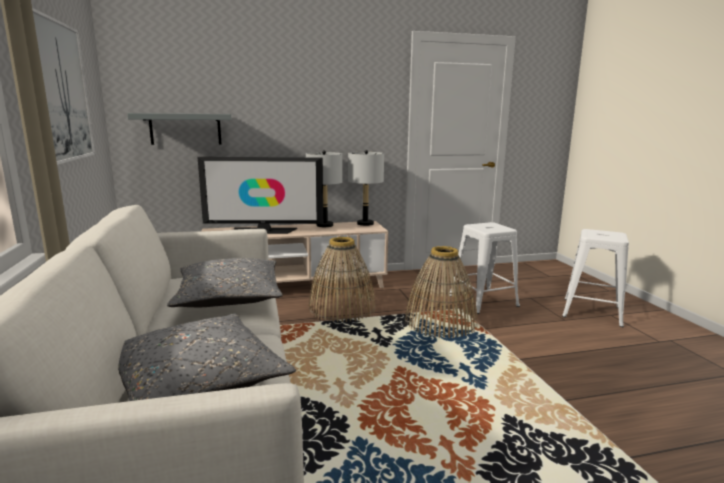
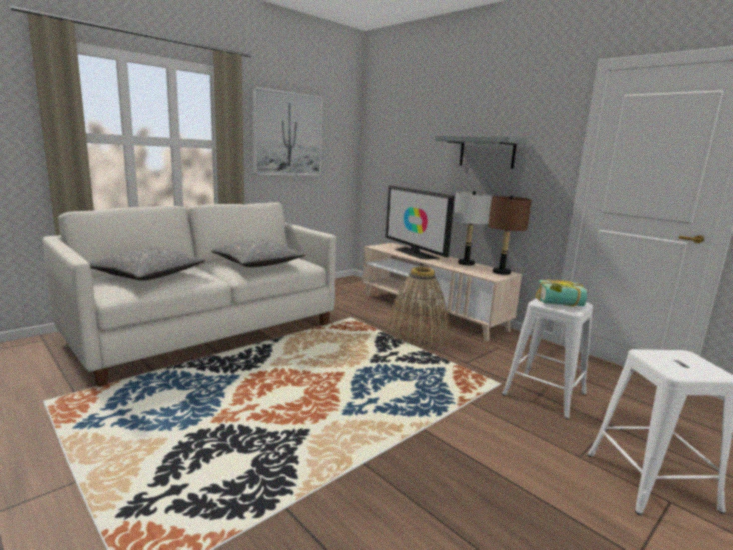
camera: 60 degrees right, 0 degrees up
(185, 129) = (395, 164): grey shelf -> grey shelf (487, 152)
(365, 224) = (501, 272): grey table lamp -> brown table lamp
(440, 322) = (451, 378): basket -> none
(494, 228) = (560, 305): none -> book

